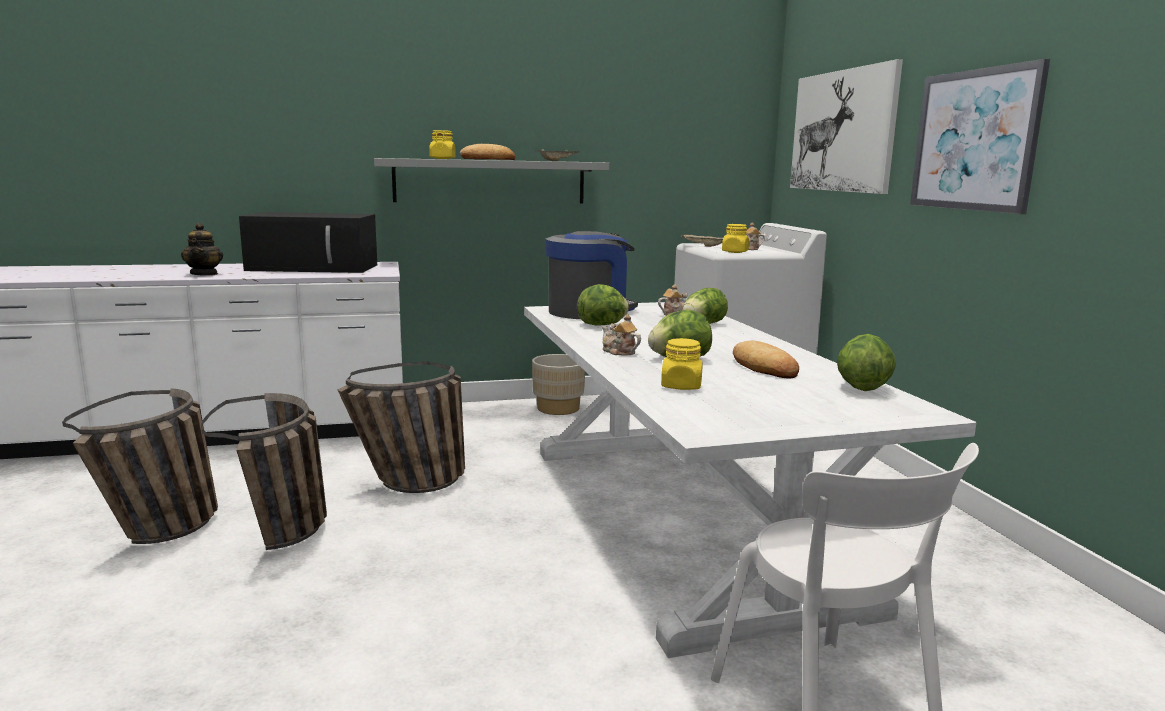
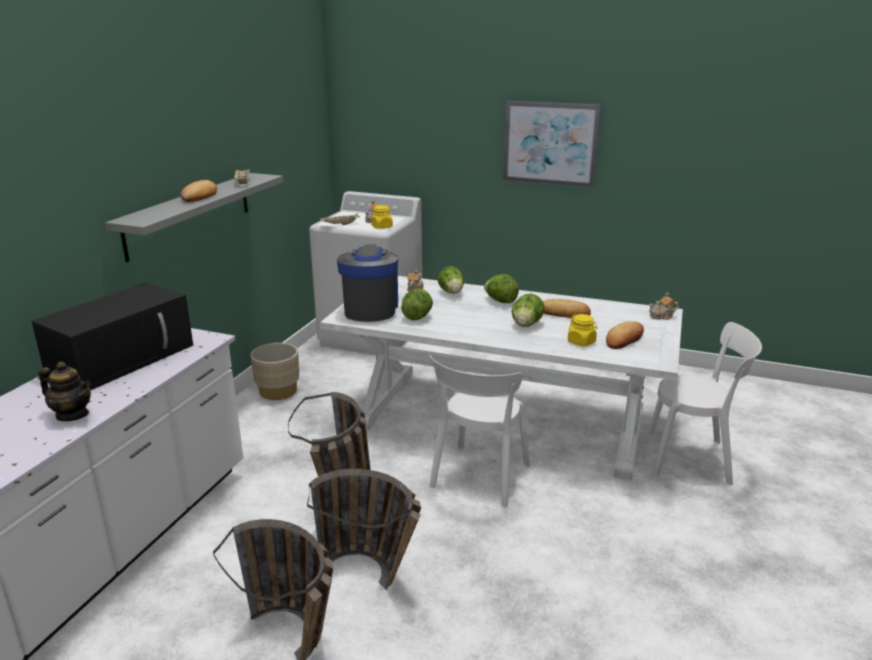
camera: 55 degrees left, 10 degrees up
(442, 158) = (170, 206): yellow jar -> none
(526, 541) = (478, 478): none -> white chair
(619, 352) = (494, 334): teapot -> teapot (662, 316)
(745, 404) = (624, 339): none -> bread
(842, 131) = (420, 126): picture -> none
(861, 388) = (619, 308): lettuce -> lettuce (501, 301)

